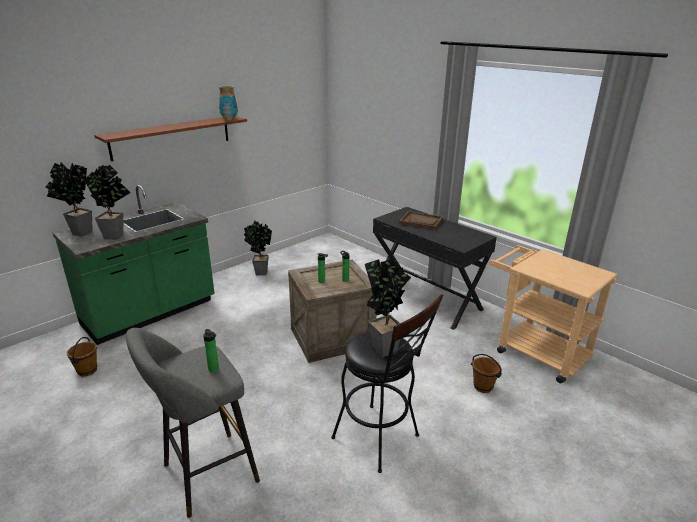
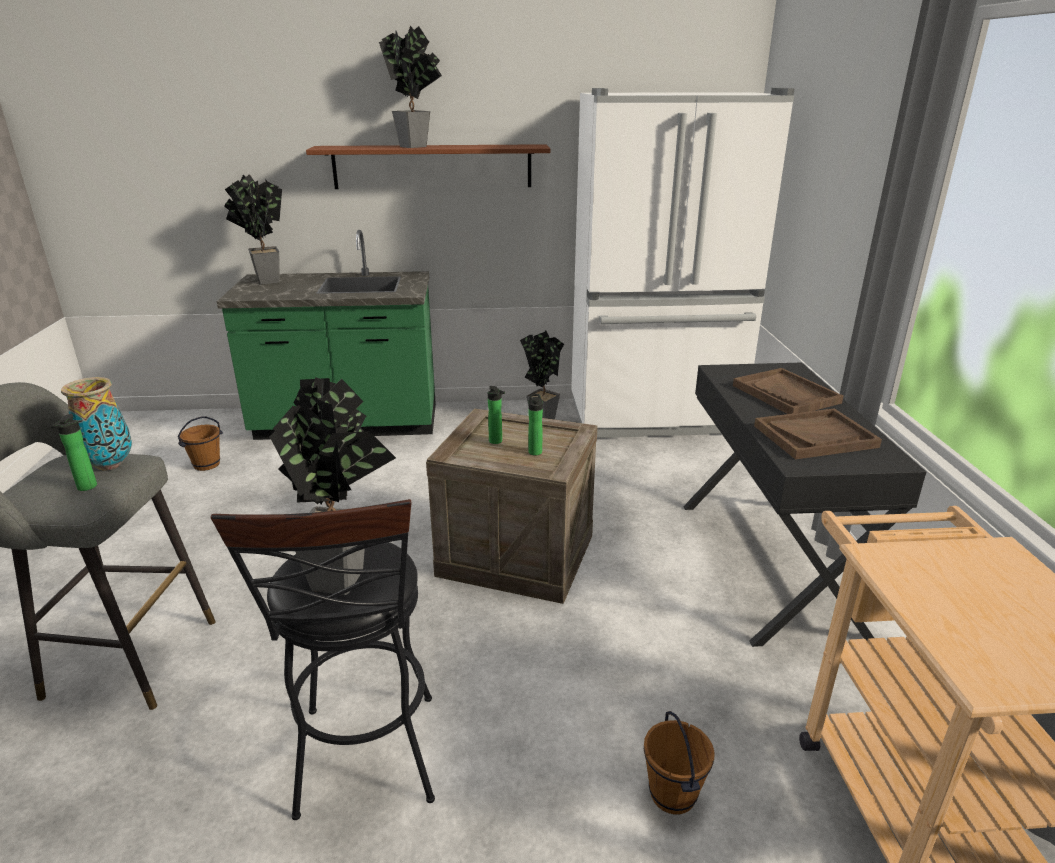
camera: 40 degrees right, 0 degrees up
(116, 235) = (291, 292): potted plant -> potted plant (418, 146)
(229, 119) = (523, 146): vase -> vase (110, 465)
(313, 254) = (655, 419): none -> white fridge
(452, 235) = (815, 436): none -> brown tray

